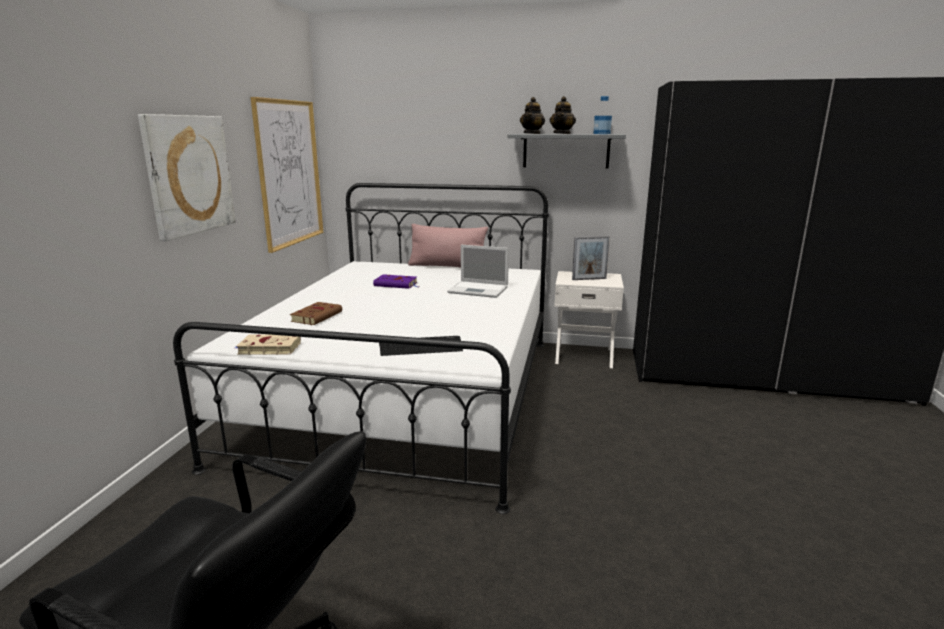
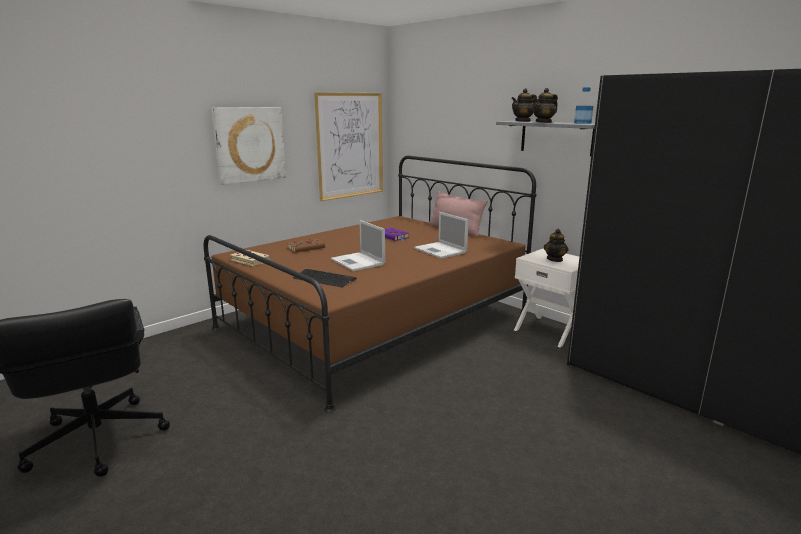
camera: 35 degrees right, 0 degrees up
(407, 394) = (375, 320): white bed -> brown bed
(419, 319) = (358, 262): none -> laptop
(589, 279) = (555, 259): picture frame -> teapot

